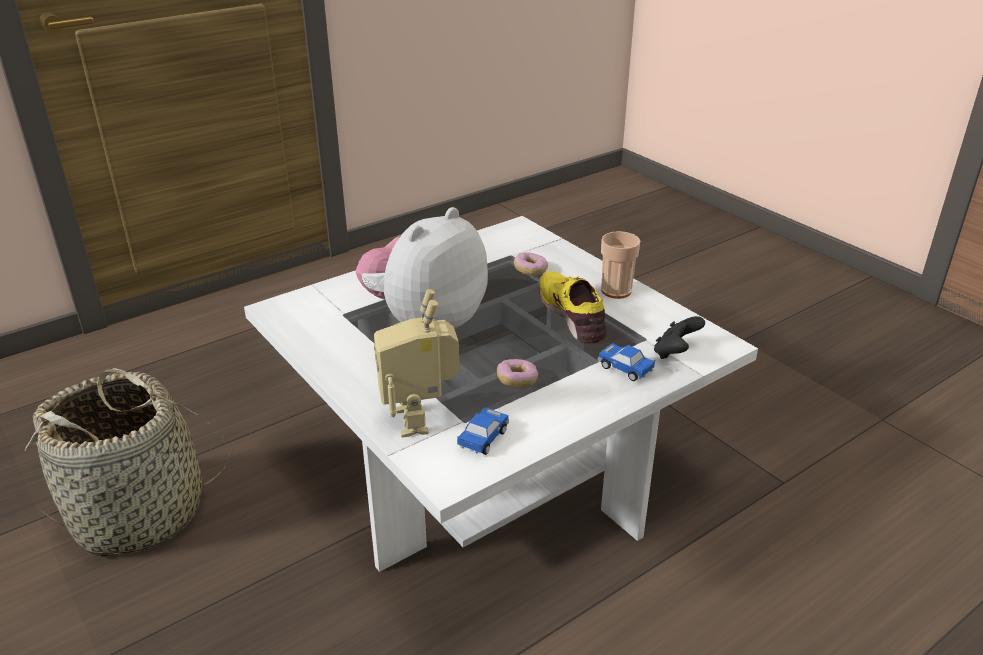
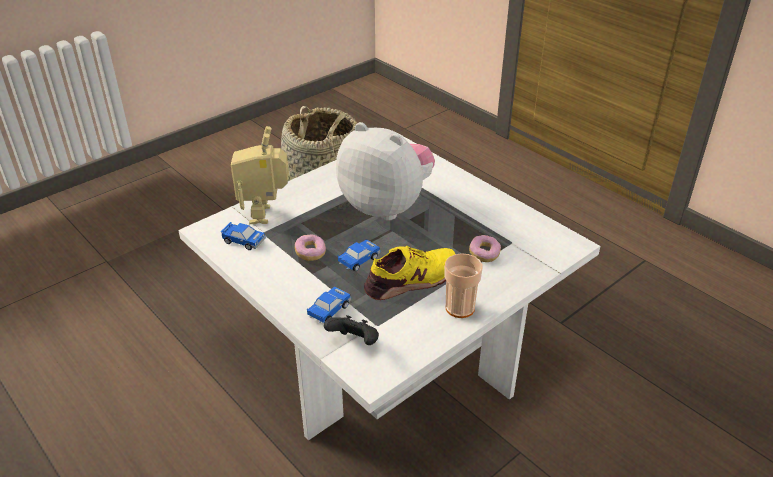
camera: 85 degrees right, 5 degrees up
(420, 420) = (266, 214): toy robot -> toy robot turned 75 degrees counterclockwise
(534, 346) = (358, 260): none -> toy car

